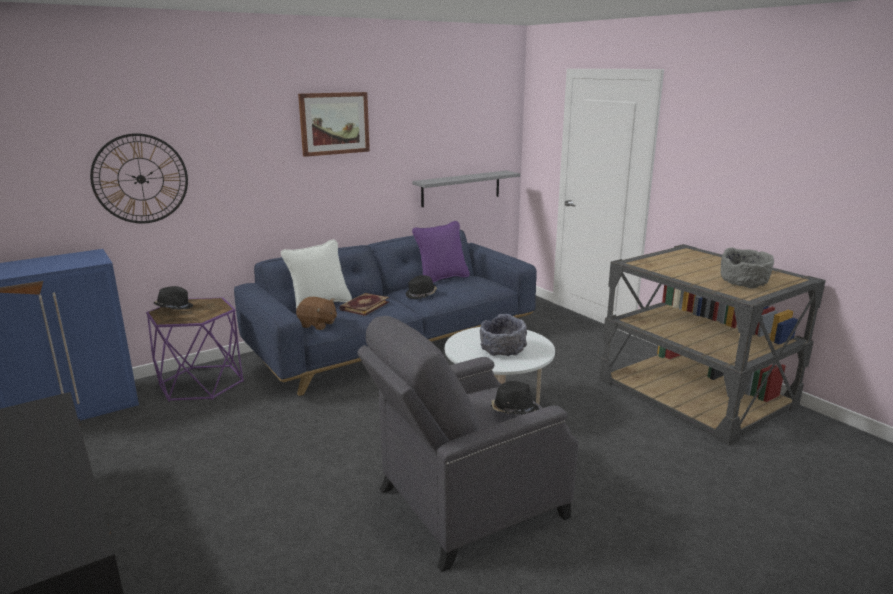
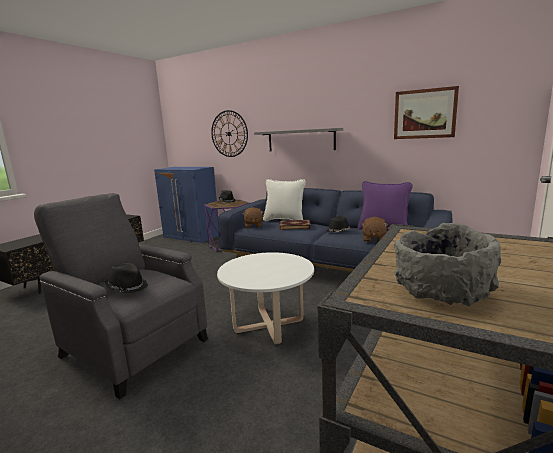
camera: 65 degrees right, 5 degrees down
(334, 123) = (331, 101): picture -> picture (424, 114)
(461, 188) = (449, 158): grey shelf -> grey shelf (300, 140)
(471, 290) = (373, 239): none -> brown plush toy
(502, 350) = (258, 270): grey bowl -> none

